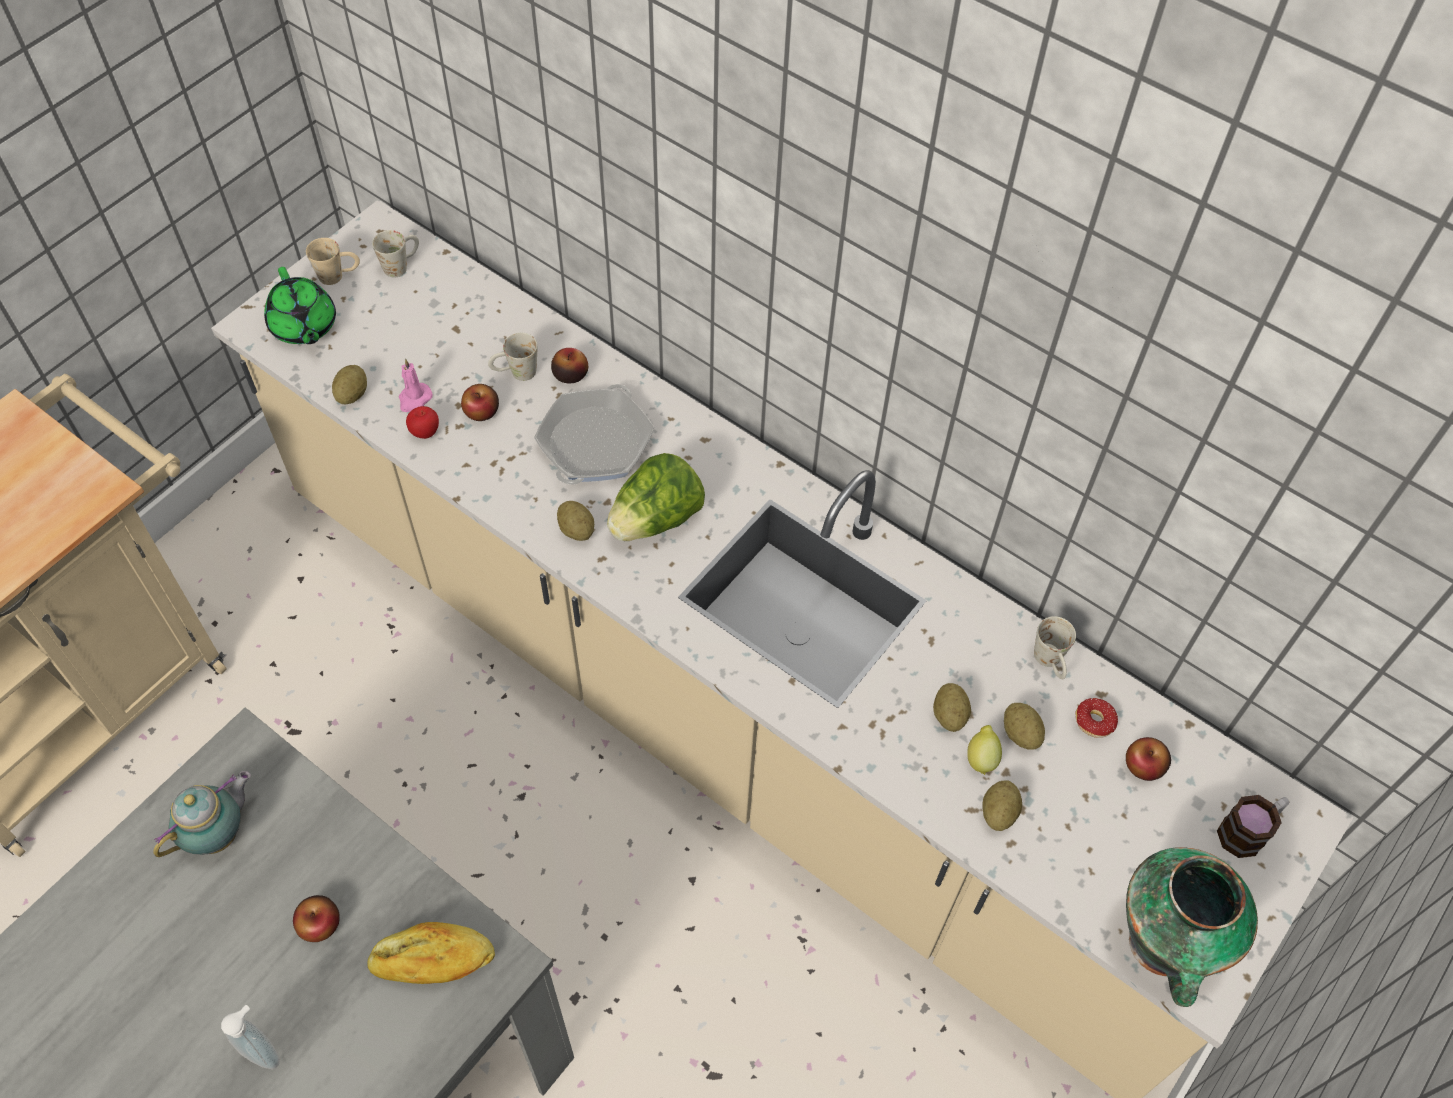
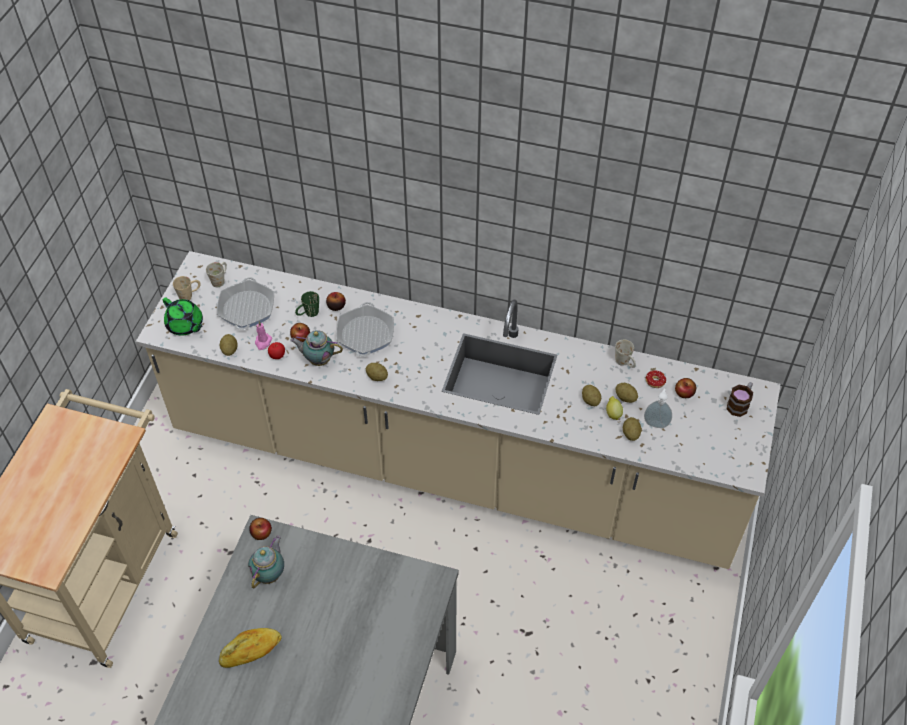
camera: 20 degrees left, 5 degrees down
(263, 1049) = (343, 655): soap dispenser -> soap dispenser (656, 423)
(320, 924) = (341, 594): apple -> apple (261, 533)
(418, 330) = (246, 308): none -> frying pan
(433, 961) = (404, 590): bread -> bread (251, 652)
(491, 462) = (318, 360): none -> teapot
(515, 373) = (308, 314): white mug -> green mug
(656, 520) = (413, 360): lettuce -> none
(1162, 947) = (724, 464): vase -> none

